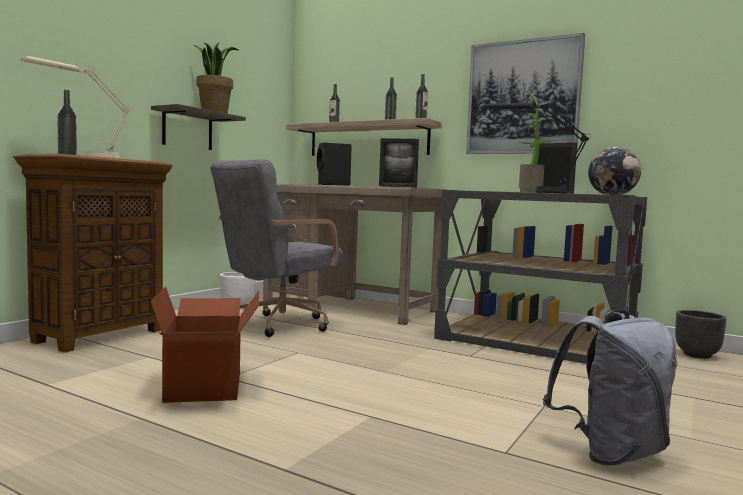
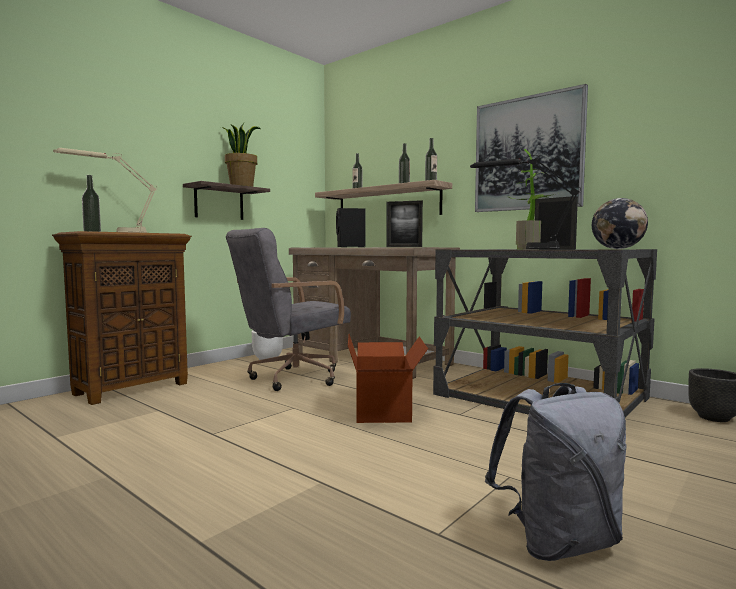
camera: 10 degrees right, 0 degrees up
(206, 386) = (187, 443): cardboard box -> cardboard box (384, 411)

